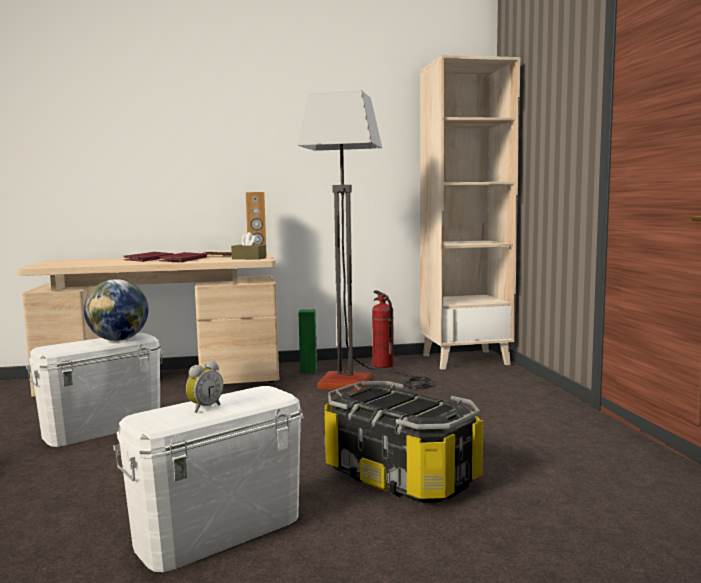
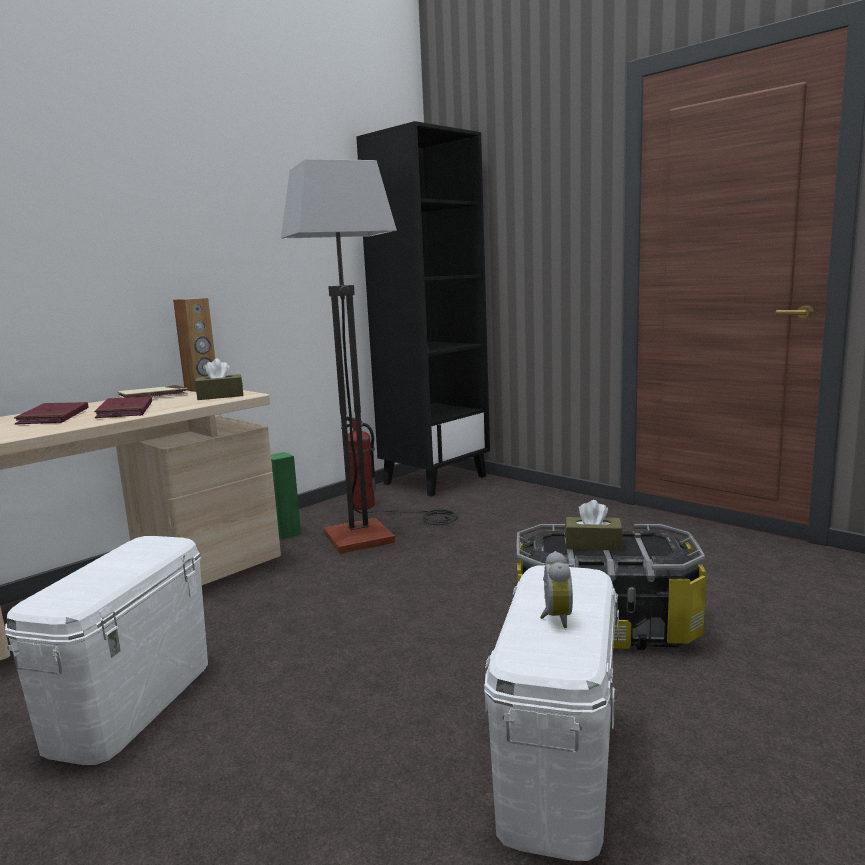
camera: 35 degrees left, 5 degrees up
(118, 340) = (139, 556): globe -> none
(395, 400) = (593, 544): none -> brown tissue box
(465, 359) = (435, 480): beige bookcase -> black bookcase

